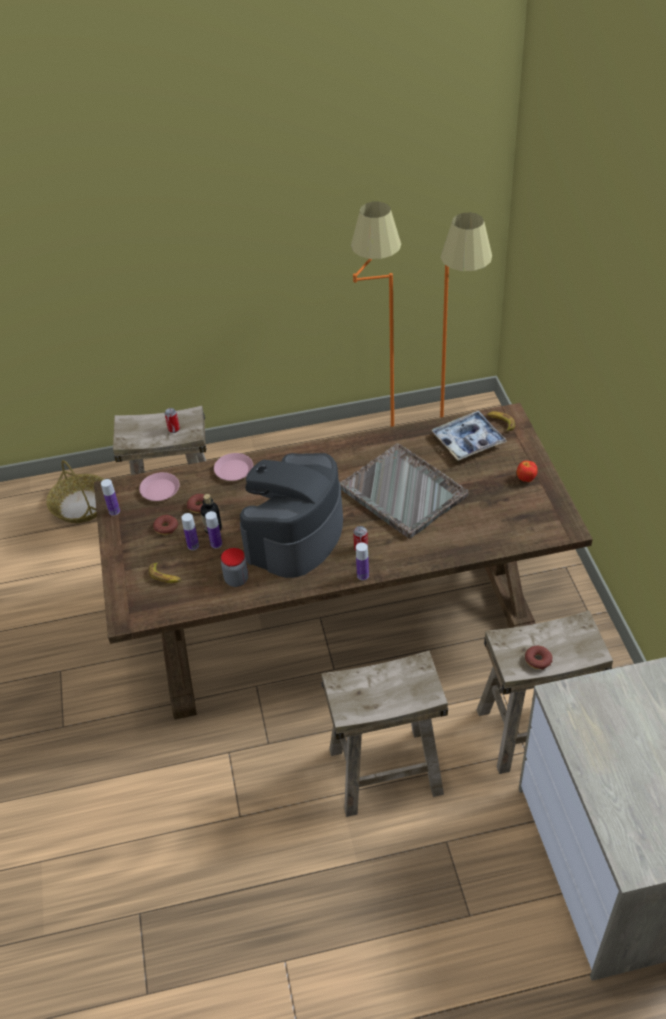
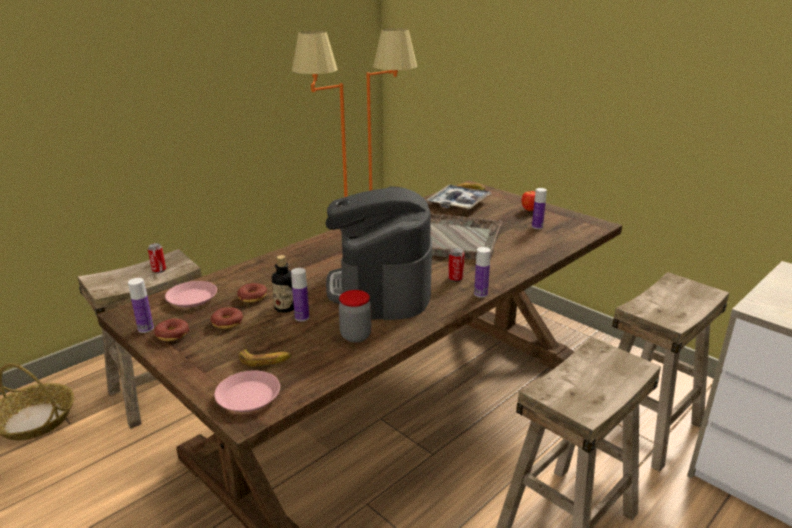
camera: 35 degrees left, 20 degrees down
(193, 546) = (275, 326): bottle -> bottle (537, 227)
(233, 470) = (265, 265): pink plate -> pink plate (248, 396)
(537, 660) = (680, 312): donut -> donut (172, 334)

